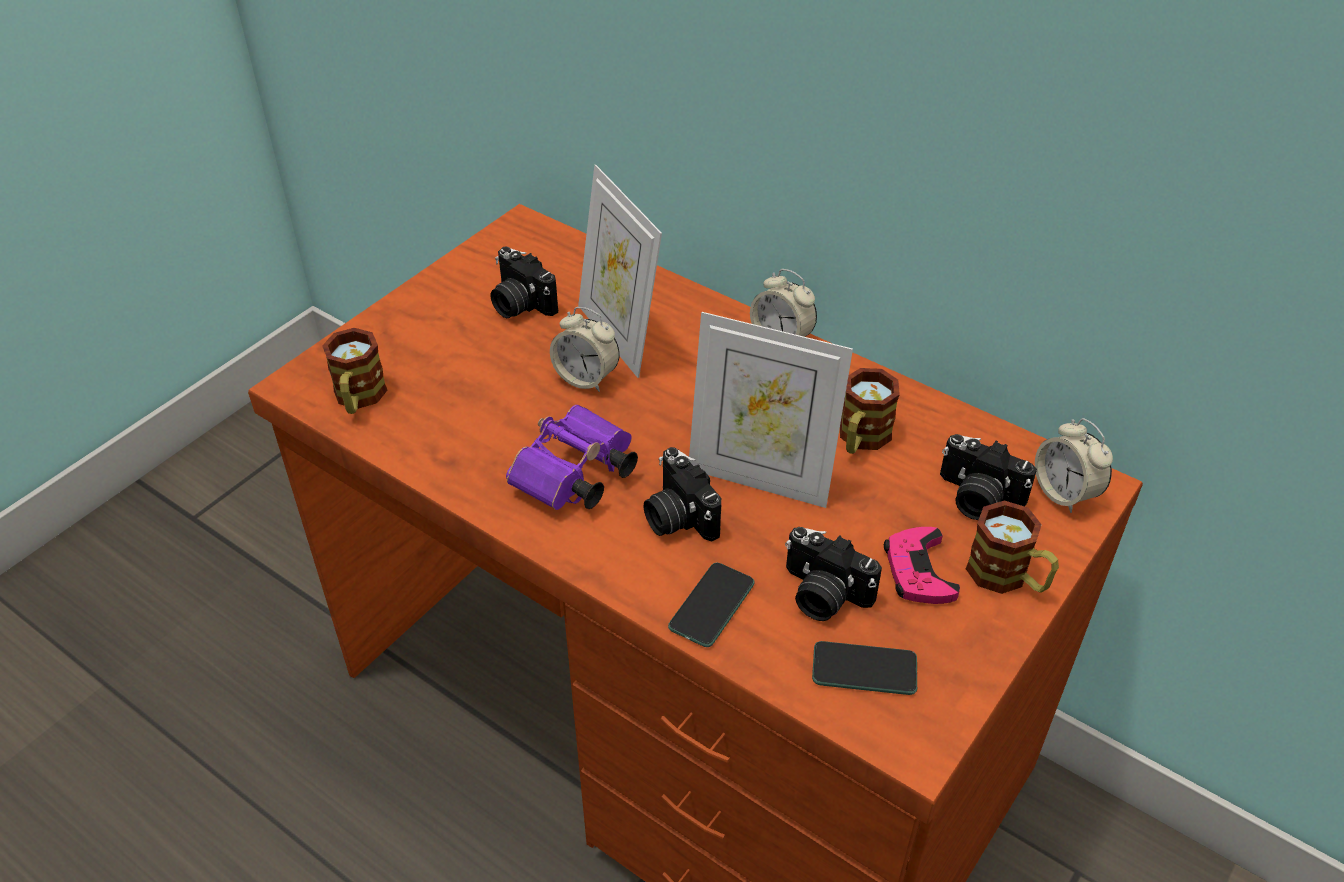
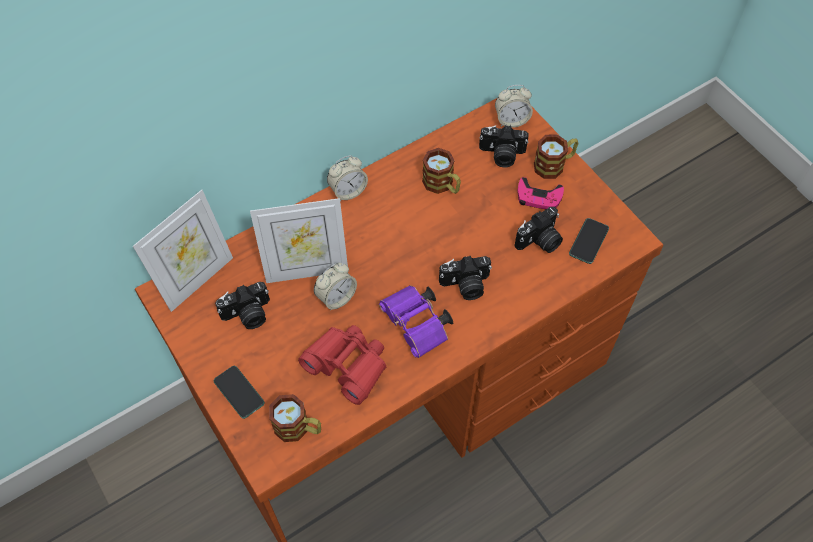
camera: 70 degrees left, 15 degrees up
(475, 420) = (347, 365): none -> red binoculars
(711, 606) = (531, 290): phone -> phone (239, 392)
(760, 478) = (452, 239): picture frame -> picture frame (196, 279)
(977, 498) = (501, 155): camera -> camera turned 45 degrees clockwise

